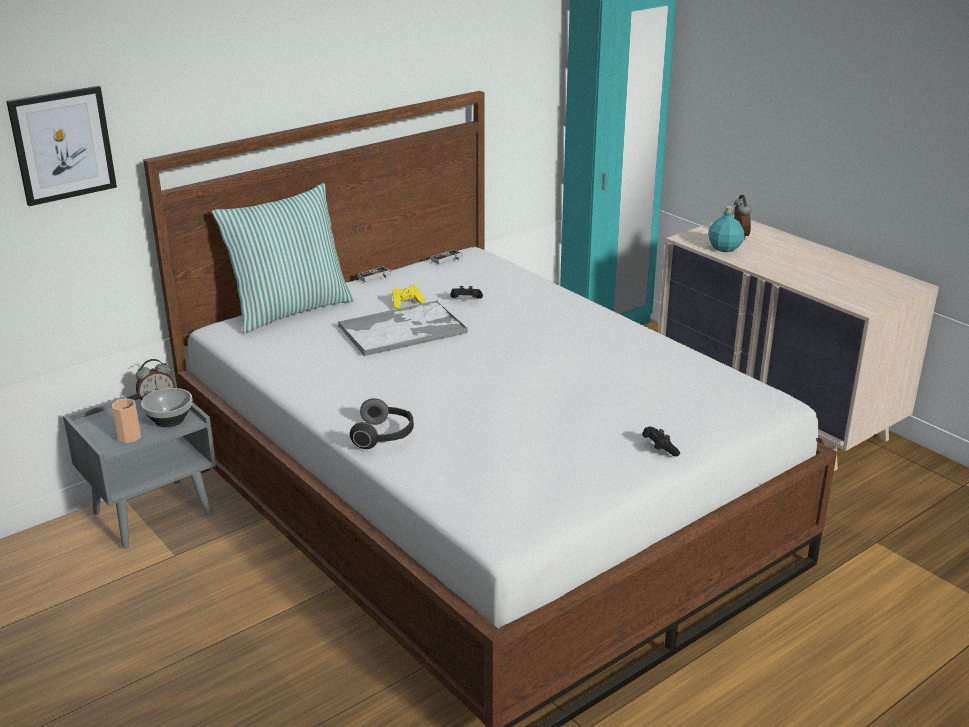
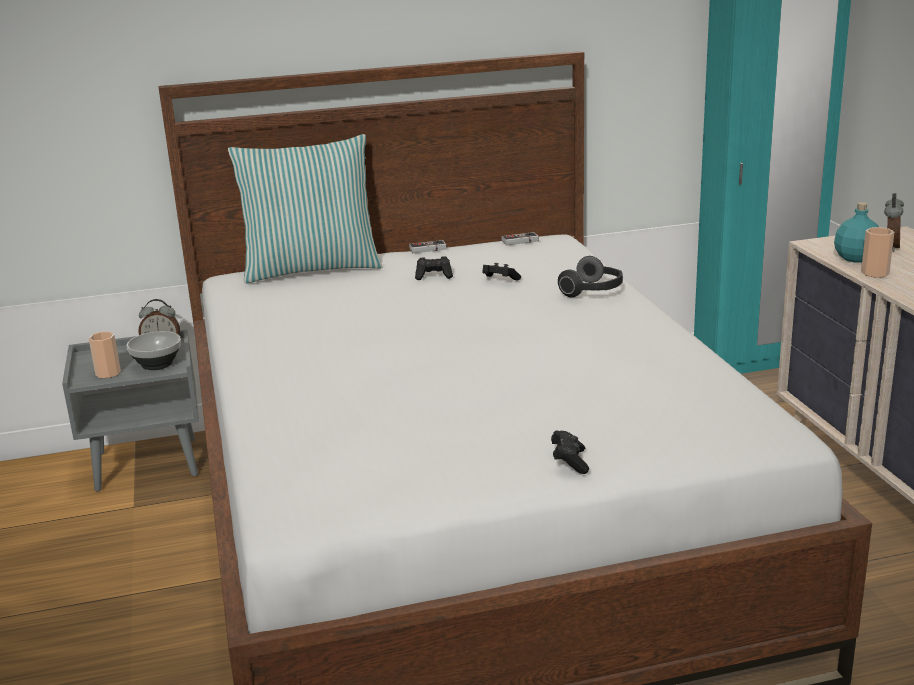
camera: 25 degrees right, 5 degrees down
(62, 145) = (75, 62): picture -> none
(384, 436) = (272, 395): headphones -> headphones (593, 291)
(403, 329) = (404, 299): tray -> none
(406, 303) = (434, 276): yellow game controller -> black game controller
(747, 260) = (875, 273): none -> cup

